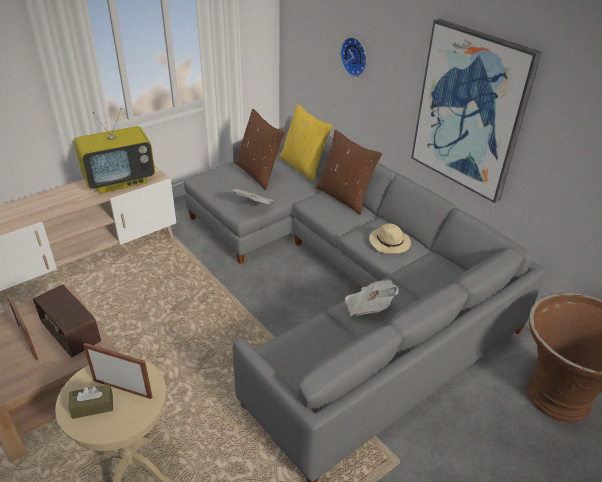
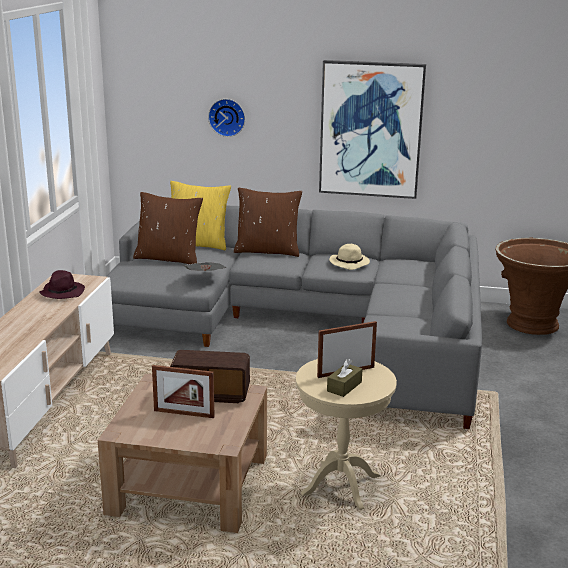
camera: 40 degrees left, 15 degrees down
(120, 181) = (62, 292): television -> purple hat
(368, 307) = (395, 298): newspaper -> none

